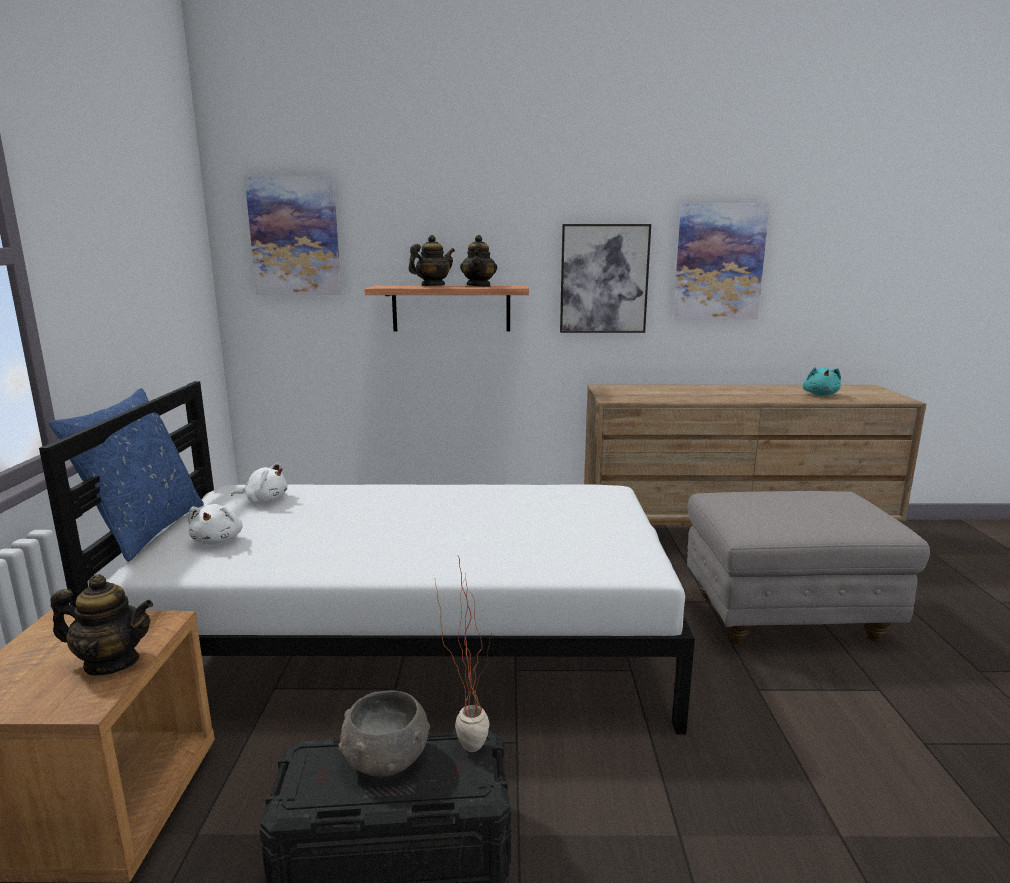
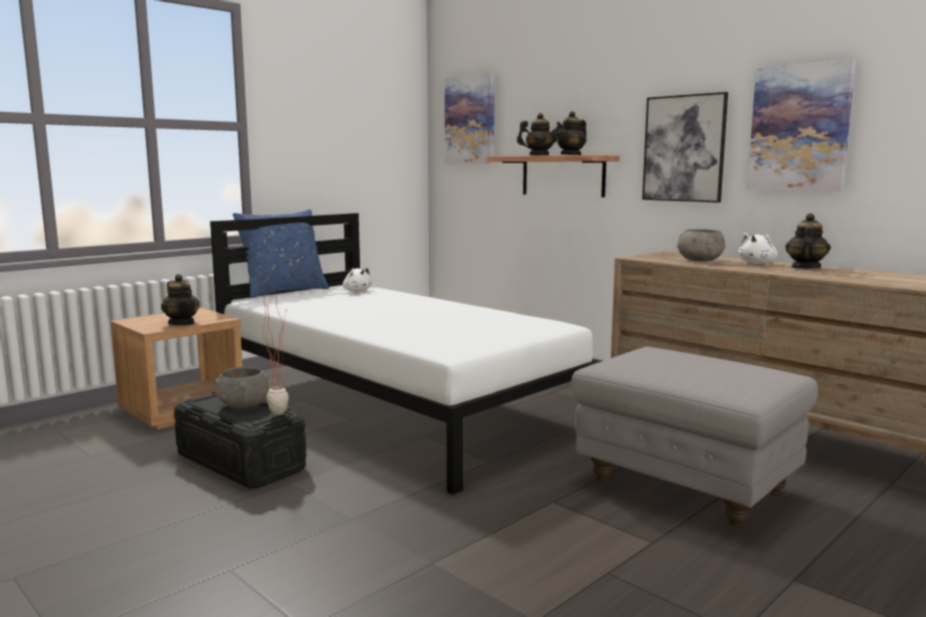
camera: 45 degrees right, 5 degrees down
(218, 540) = (299, 299): white plush toy -> white plush toy (757, 263)
(665, 394) = (700, 260): none -> grey bowl
(749, 389) = (805, 267): none -> teapot
(820, 394) = (871, 278): turquoise plush toy -> none

